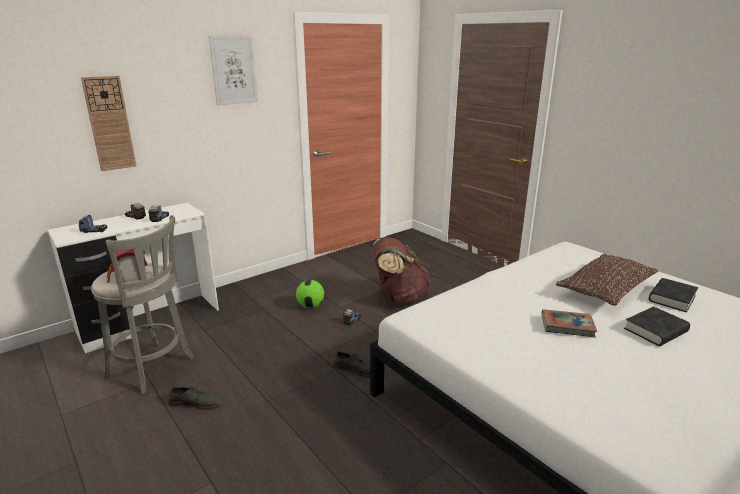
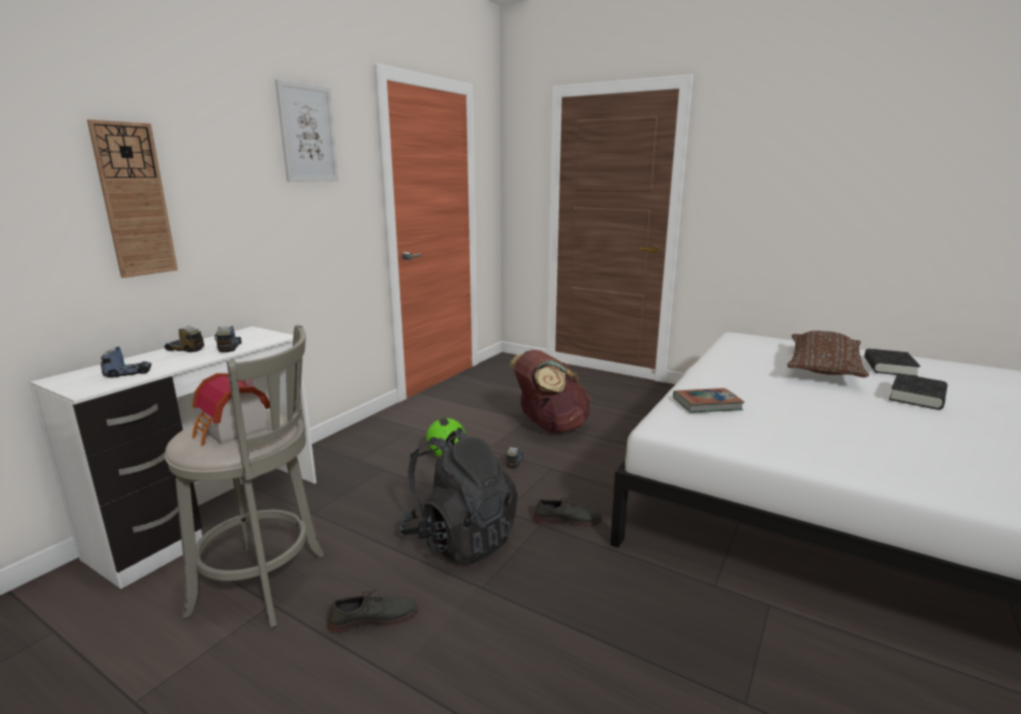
camera: 20 degrees left, 5 degrees down
(277, 366) = (460, 539): none -> black backpack
(567, 326) = (836, 406): book -> book (707, 404)

